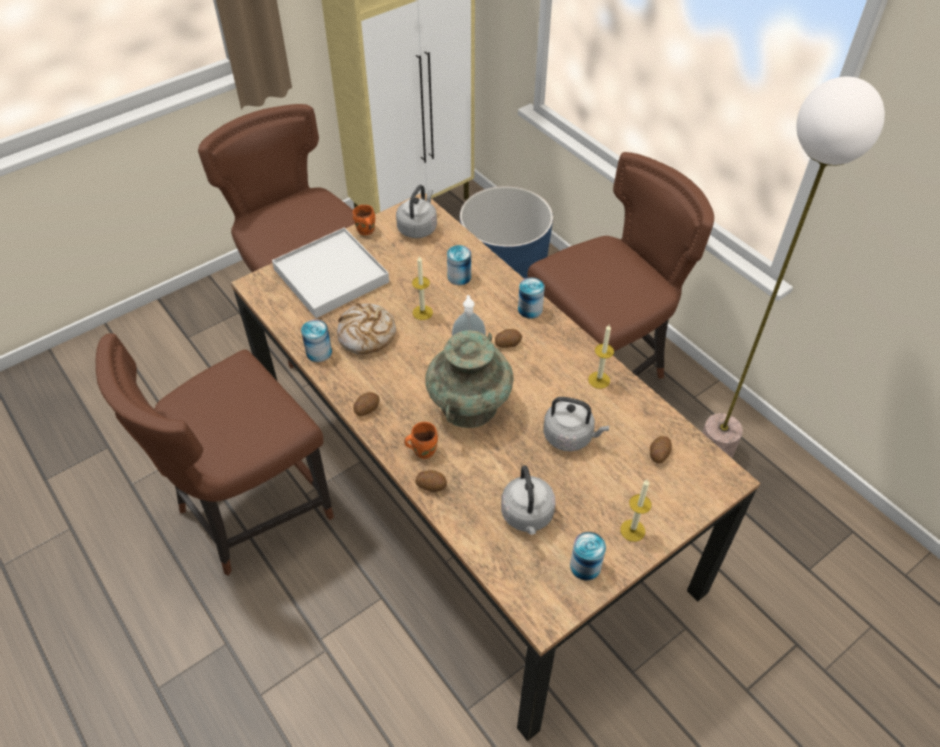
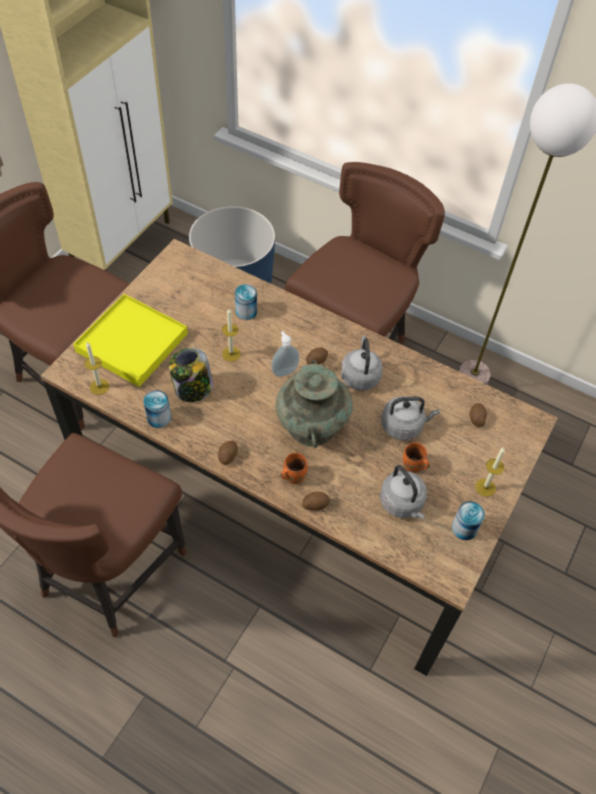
camera: 25 degrees left, 5 degrees up
(331, 276) = (132, 343): white tray -> yellow tray
(365, 231) = (141, 291): orange mug -> orange mug (412, 467)
(366, 335) = (193, 389): bread -> jar
(418, 227) = (187, 275): grey kettle -> grey kettle (360, 375)
(530, 309) = (320, 324): can -> none
(599, 380) = (403, 370): candle -> candle (99, 386)

